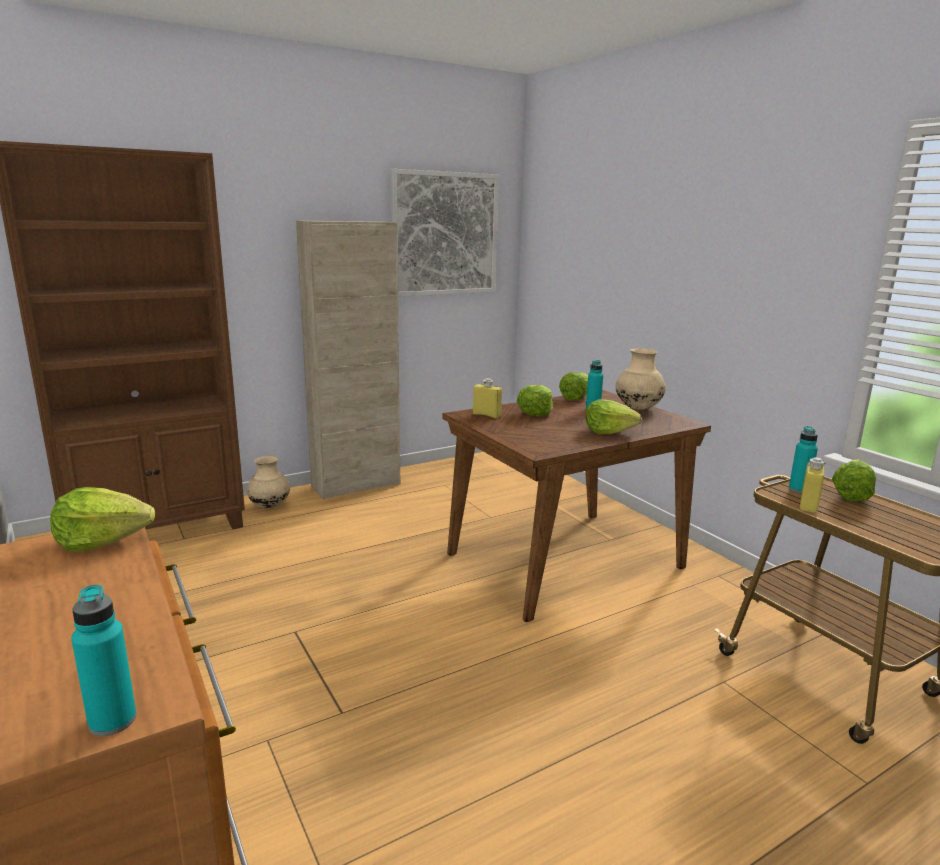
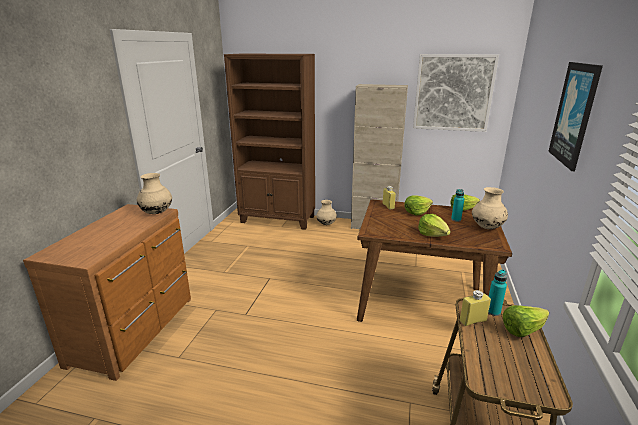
camera: 45 degrees right, 5 degrees up
(103, 540) = (157, 212): lettuce -> beige vase
(112, 720) = (76, 260): turquoise bottle -> none
(728, 232) = (575, 114): none -> picture

